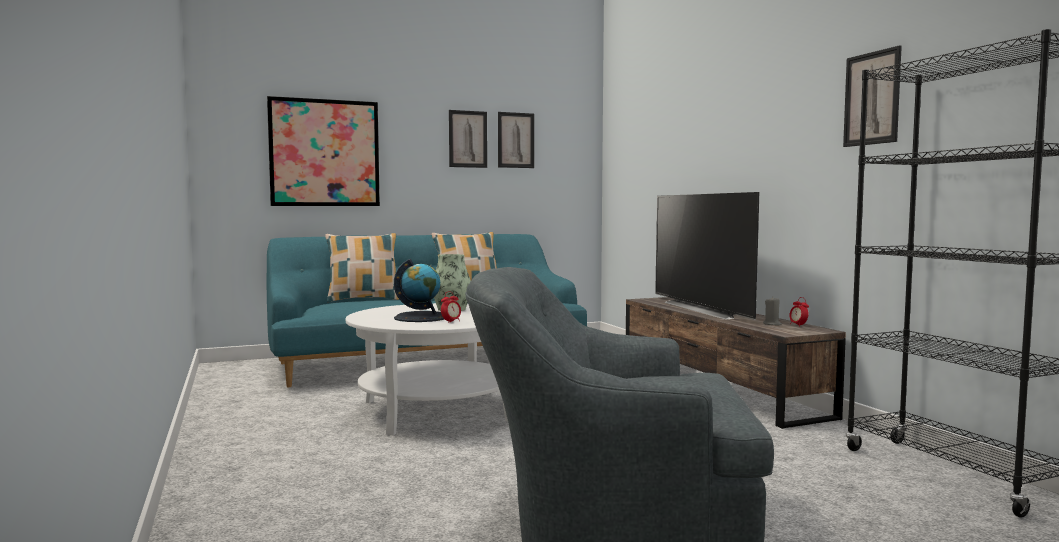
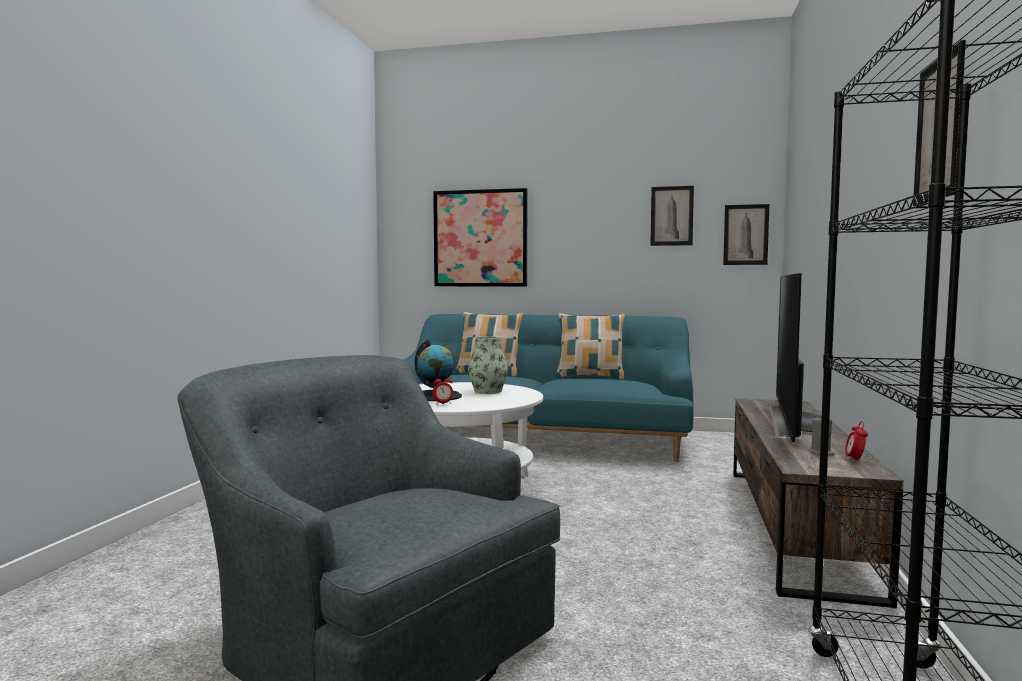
camera: 35 degrees right, 0 degrees up
(468, 139) = (617, 218): picture -> picture (745, 234)

